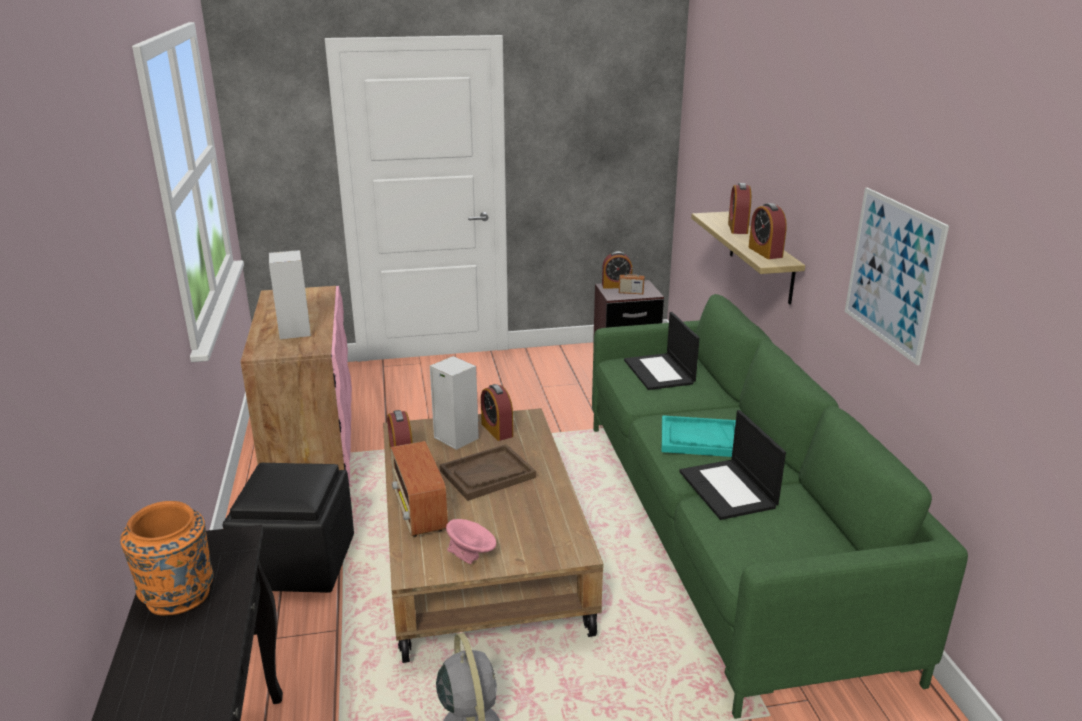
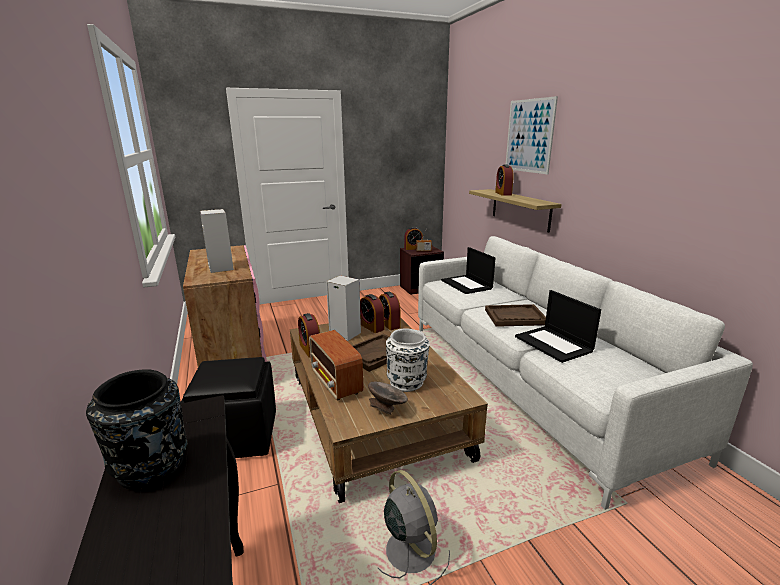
camera: 10 degrees left, 5 degrees down
(178, 596) = (151, 467): orange vase -> black vase
(471, 556) = (387, 409): pink bowl -> grey bowl
(511, 522) = (407, 383): none -> white vase
(699, 439) = (515, 317): turquoise tray -> brown tray
(724, 532) = (529, 381): green sofa -> white sofa
(765, 252) = (531, 200): alarm clock -> alarm clock (389, 324)
(892, 273) = (648, 186): picture -> picture (529, 136)

